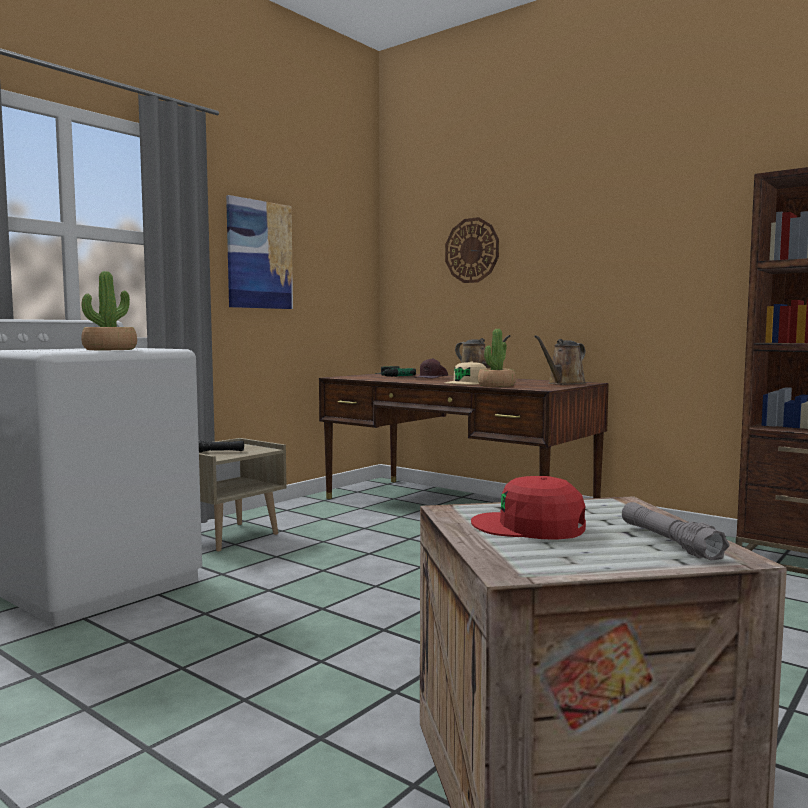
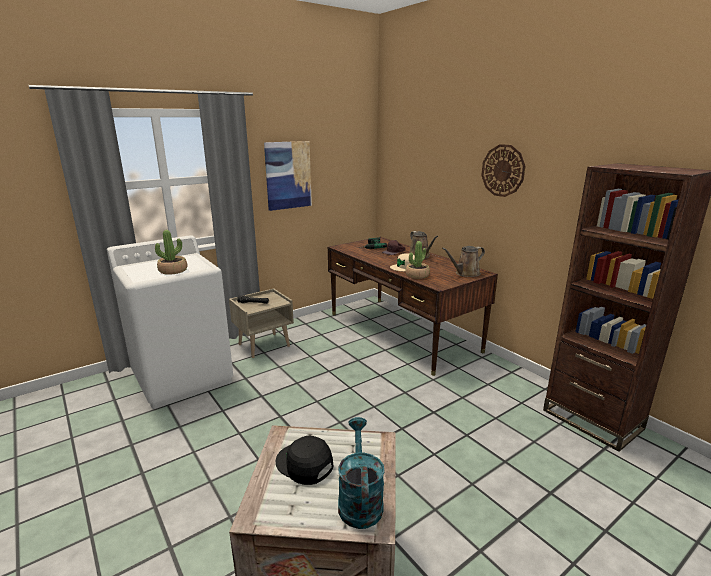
camera: 15 degrees right, 15 degrees up
(472, 250) = (427, 168): wall clock -> wall clock (503, 170)
(529, 526) = (304, 464): red cap -> black cap
(669, 542) = (359, 499): grey flashlight -> turquoise watering can

